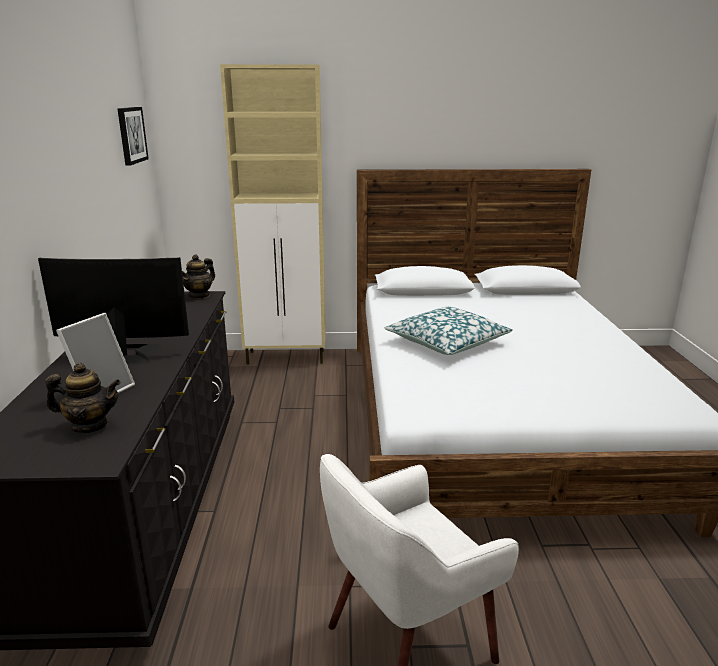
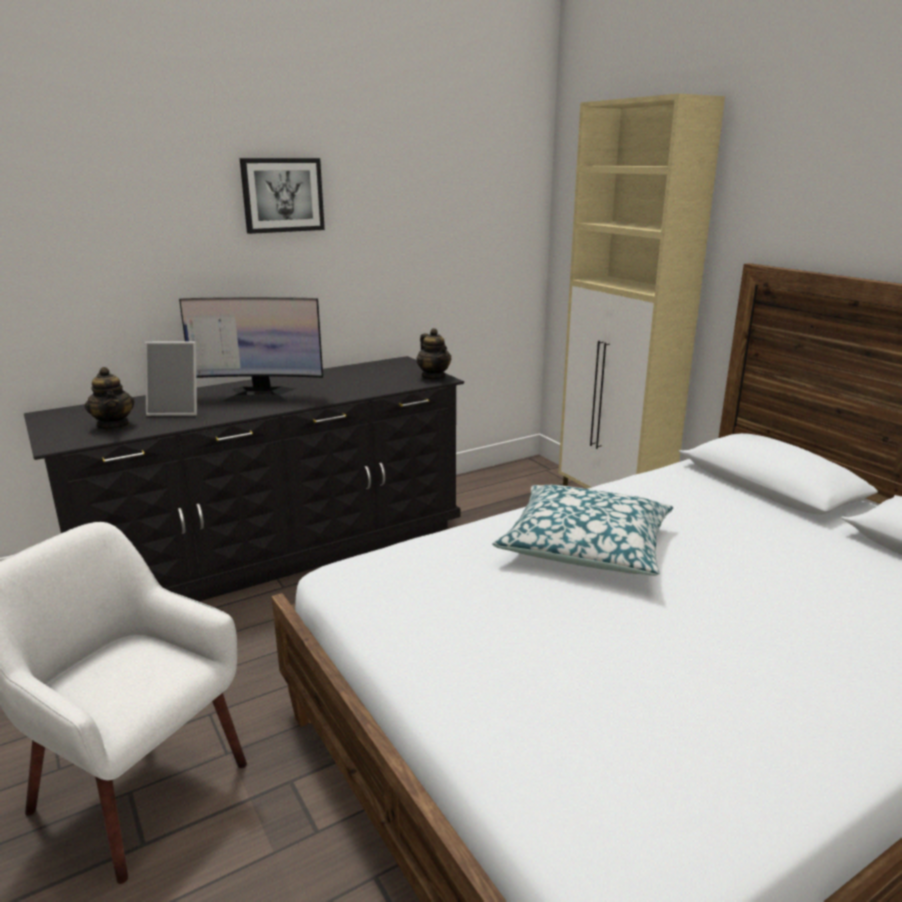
camera: 60 degrees right, 0 degrees up
(123, 353) = (259, 394): monitor -> monitor turned 120 degrees clockwise
(131, 135) = (488, 190): picture -> picture (282, 195)
(199, 295) = (434, 377): teapot -> teapot turned 120 degrees counterclockwise

